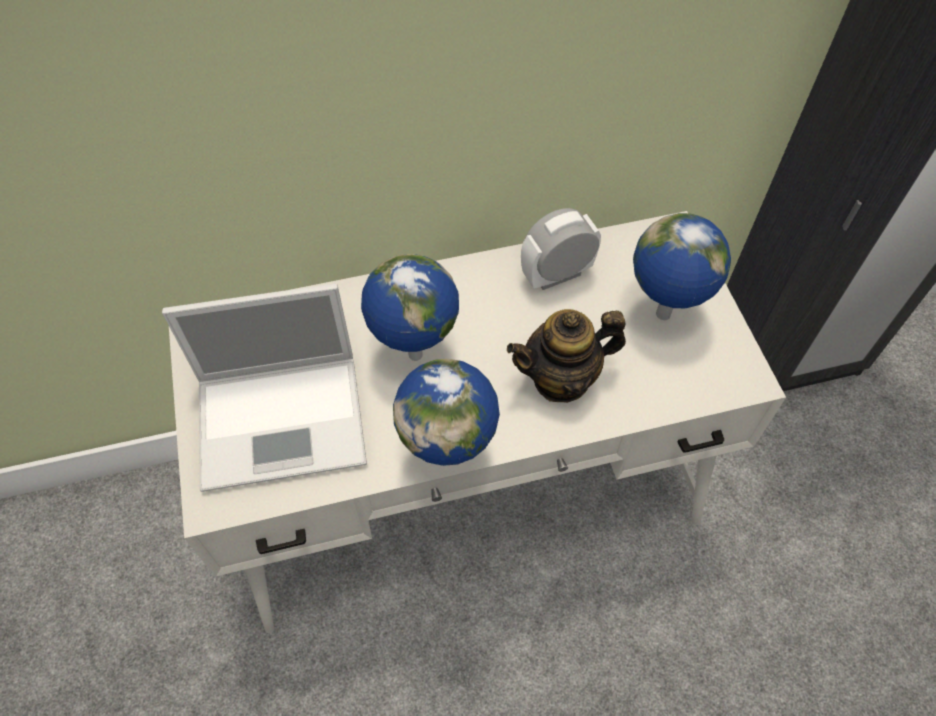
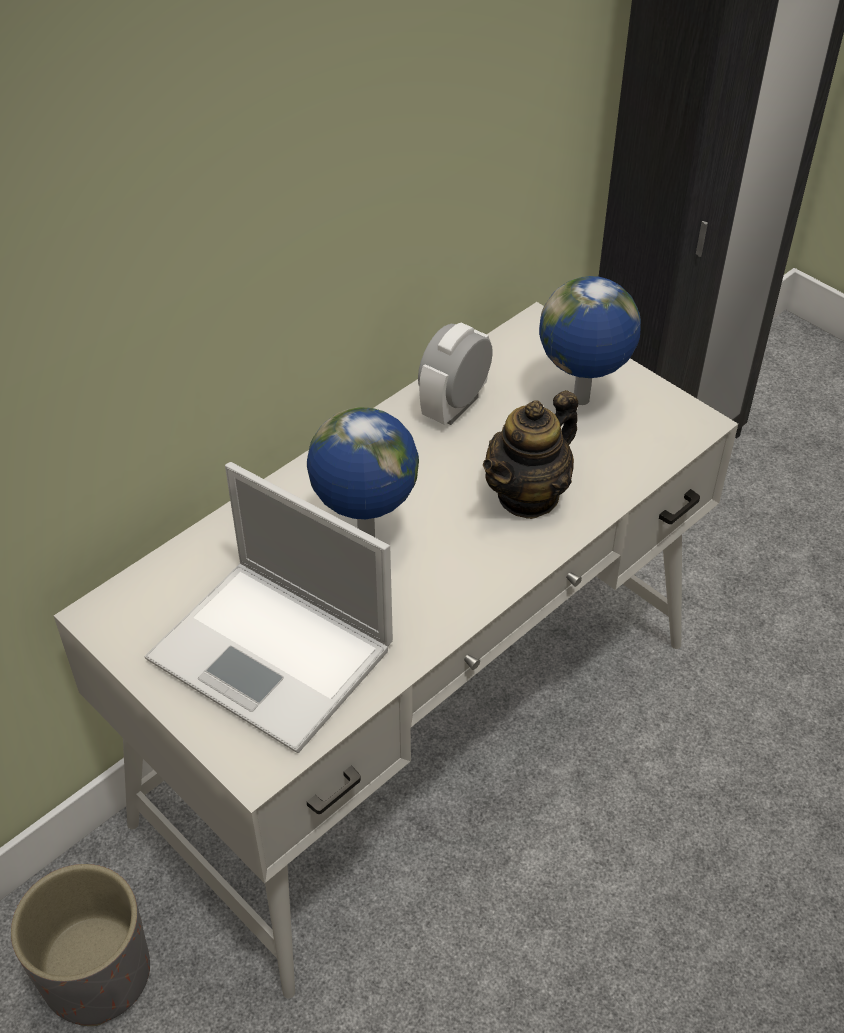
camera: 30 degrees left, 10 degrees down
(168, 547) = (97, 973): none -> grey planter
(285, 420) = (274, 655): laptop -> laptop turned 75 degrees clockwise
(450, 456) = (471, 608): globe -> none

